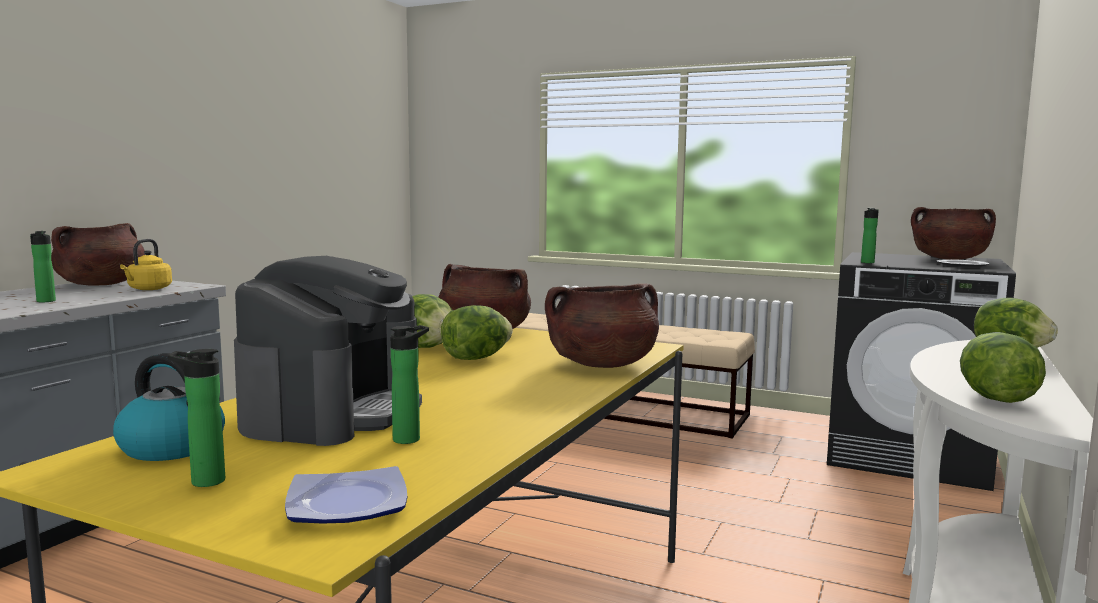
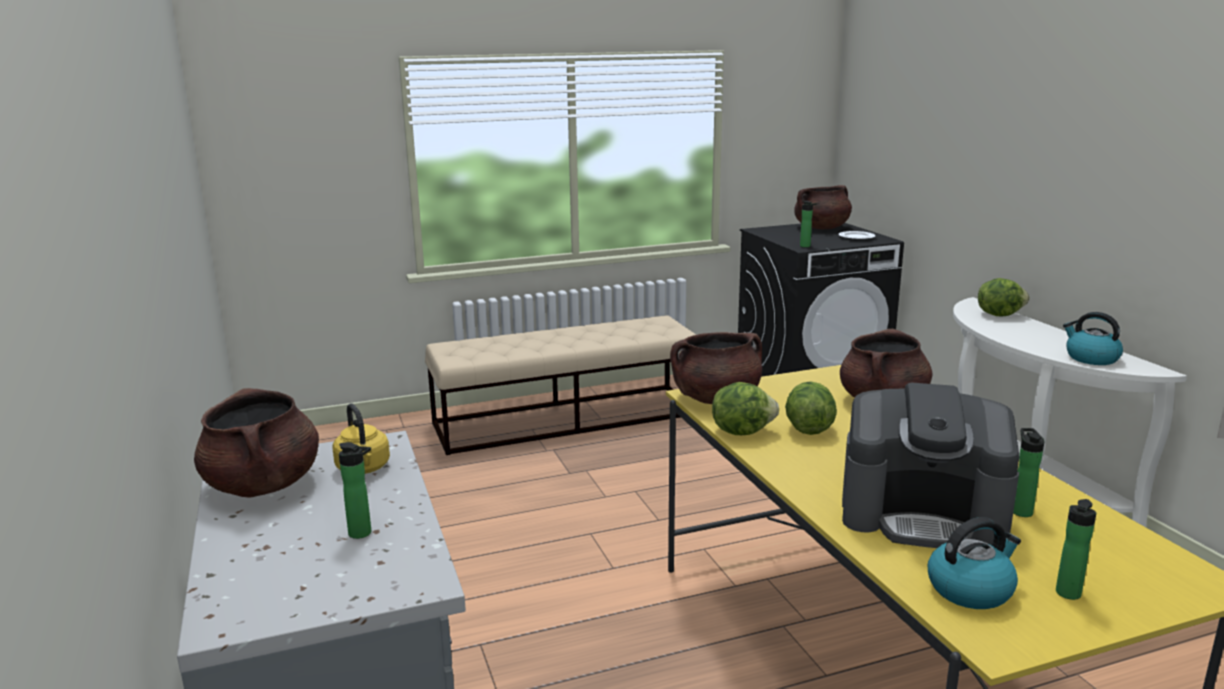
camera: 45 degrees left, 10 degrees up
(335, 411) = (923, 515): coffee machine -> coffee machine turned 135 degrees clockwise
(345, 505) = (1146, 563): plate -> none
(995, 398) = (1090, 358): lettuce -> kettle

